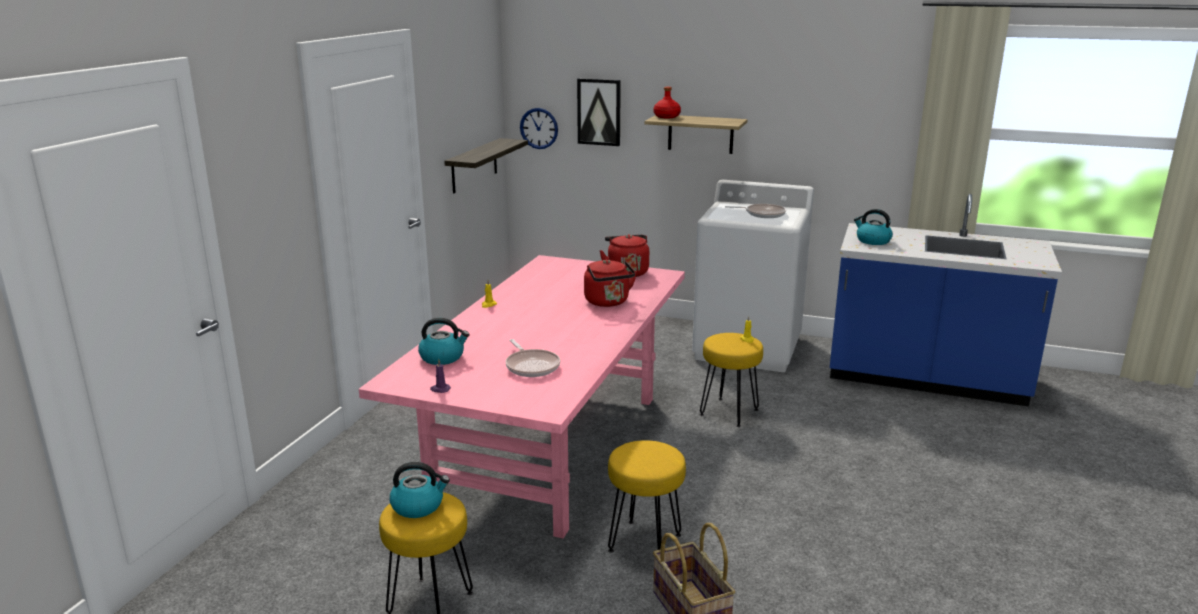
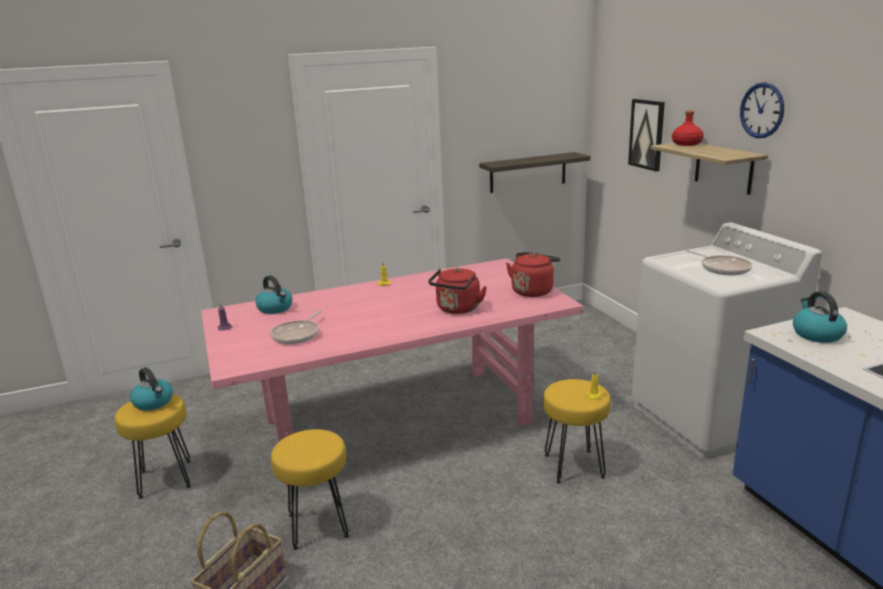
camera: 50 degrees right, 0 degrees up
(539, 128) = (607, 146): wall clock -> wall clock (762, 110)

